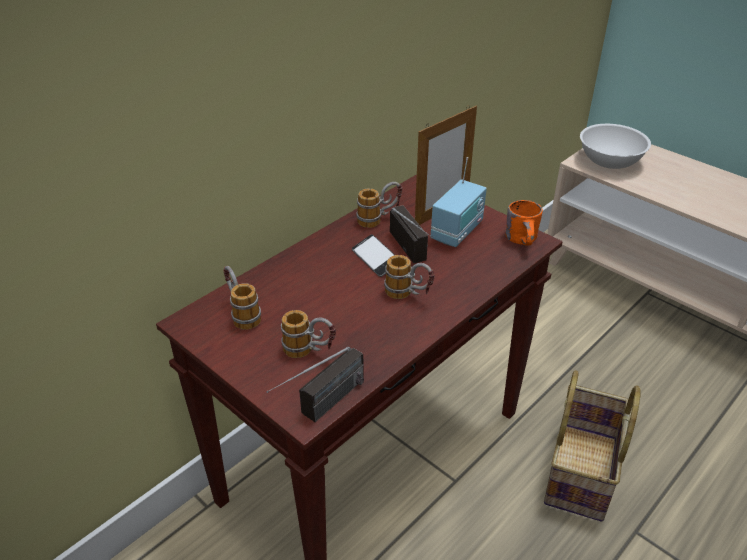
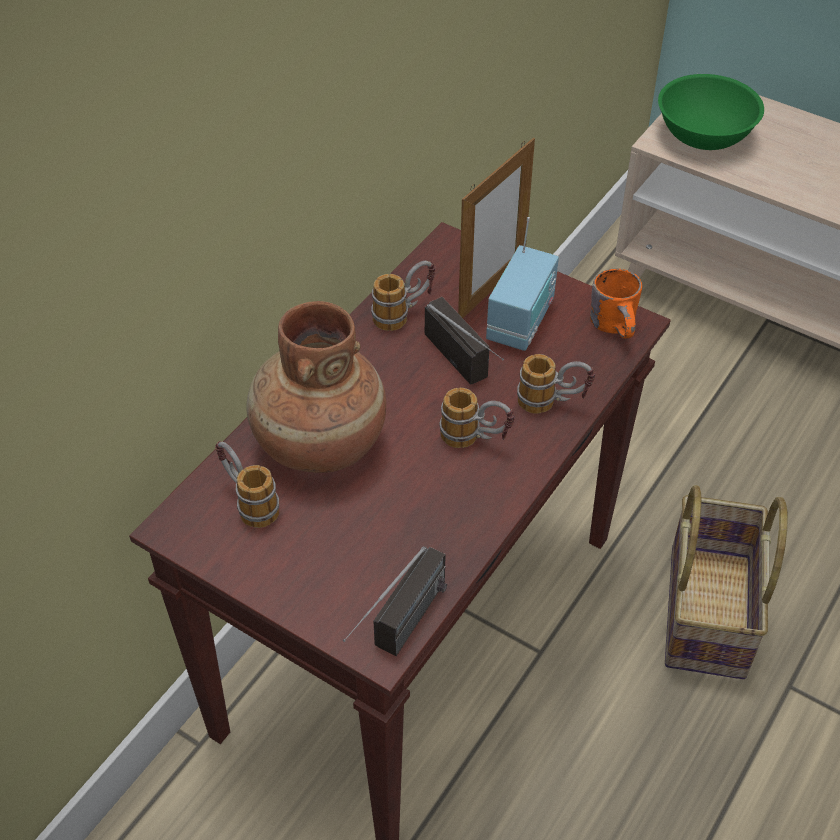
camera: 10 degrees left, 10 degrees up
(300, 285) = (319, 444): none -> brown vase
(310, 352) = (361, 550): mug -> mug (553, 403)
(376, 259) = (415, 385): phone -> none
(609, 161) = (703, 135): white bowl -> green bowl

